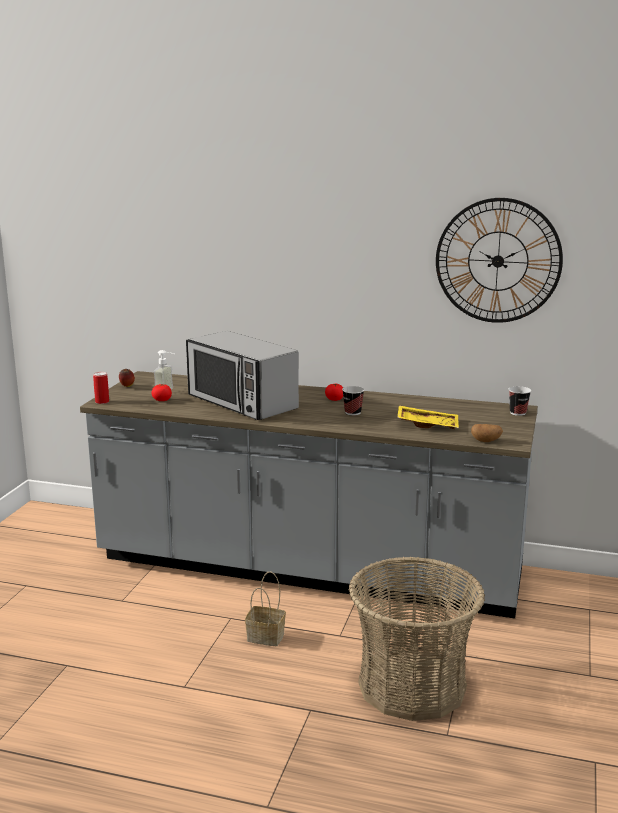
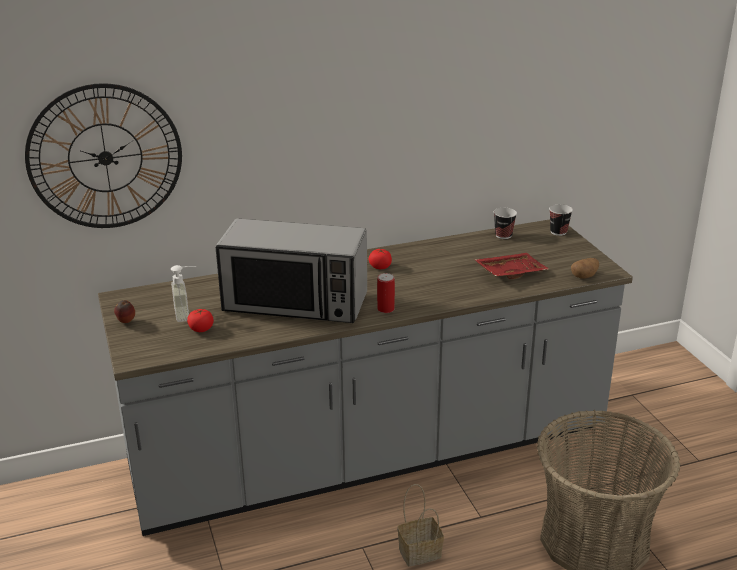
camera: 35 degrees left, 10 degrees up
(102, 402) = (132, 357): can -> can (385, 309)
(352, 413) = (423, 280): cup -> cup (503, 235)
(427, 424) = (510, 272): yellow tray -> red tray
(498, 261) = (521, 78): wall clock -> wall clock (105, 158)

